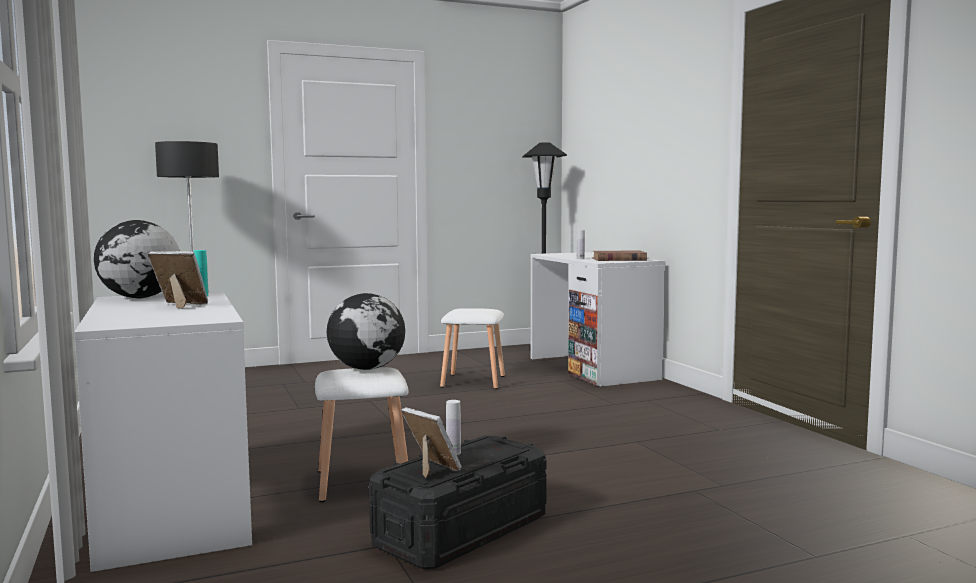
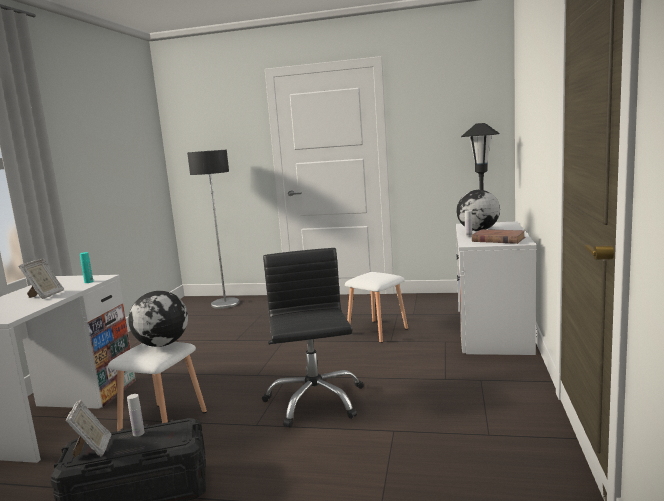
camera: 35 degrees right, 5 degrees up
(139, 298) = (60, 281): globe -> globe (478, 230)
(181, 306) = (45, 295): picture frame -> picture frame turned 60 degrees clockwise
(514, 437) = (314, 401): none -> black office chair

